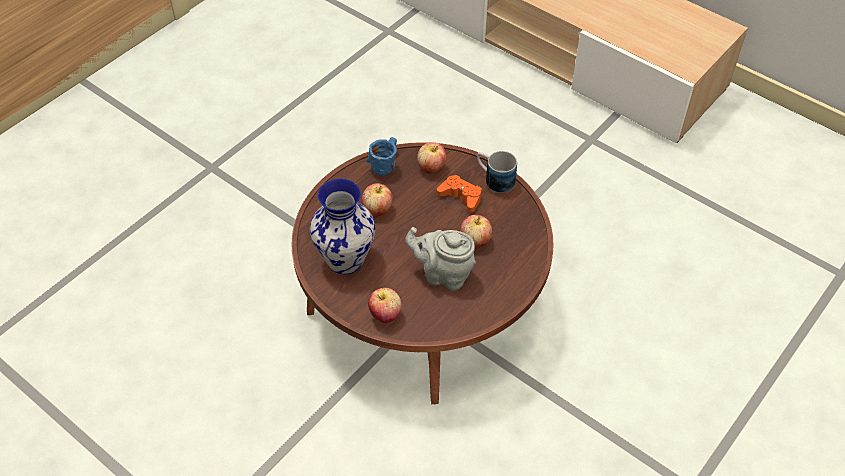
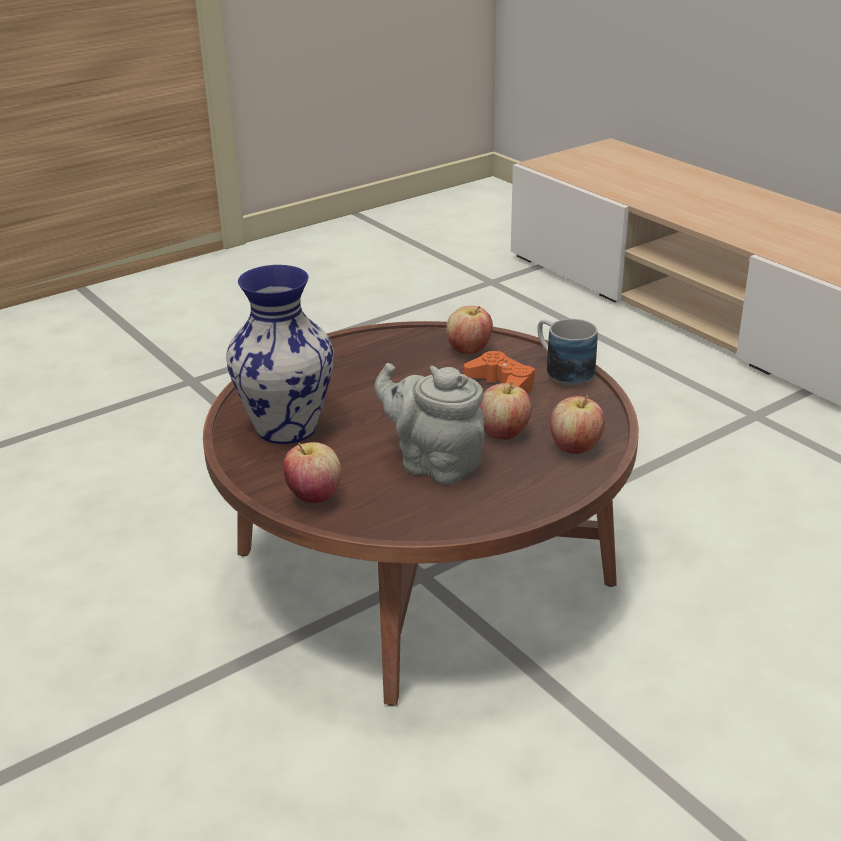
camera: 15 degrees right, 20 degrees down
(377, 210) = (365, 382): apple -> apple (575, 447)
(384, 162) = (400, 335): blue mug -> none

